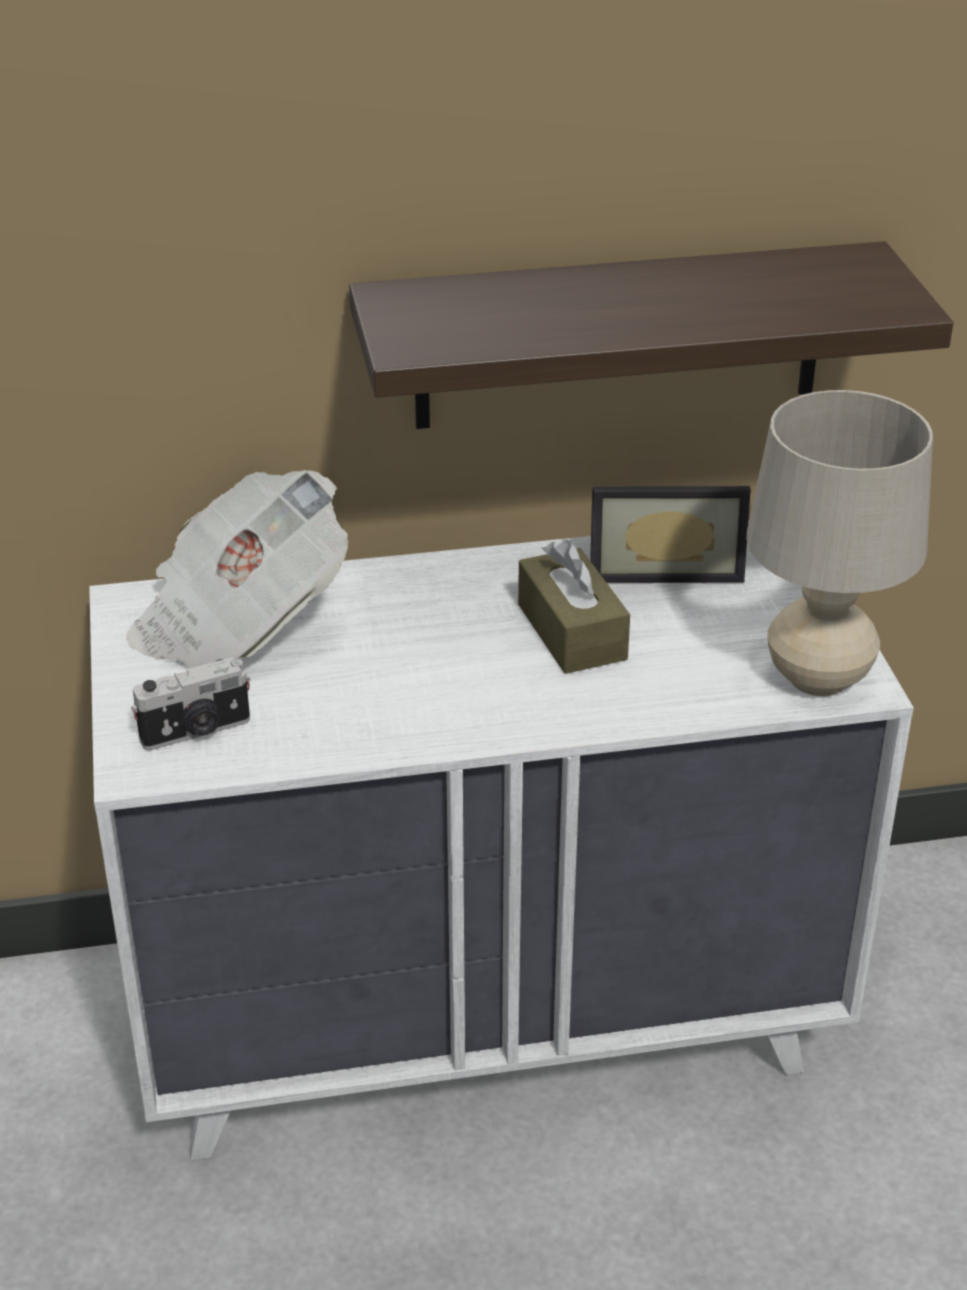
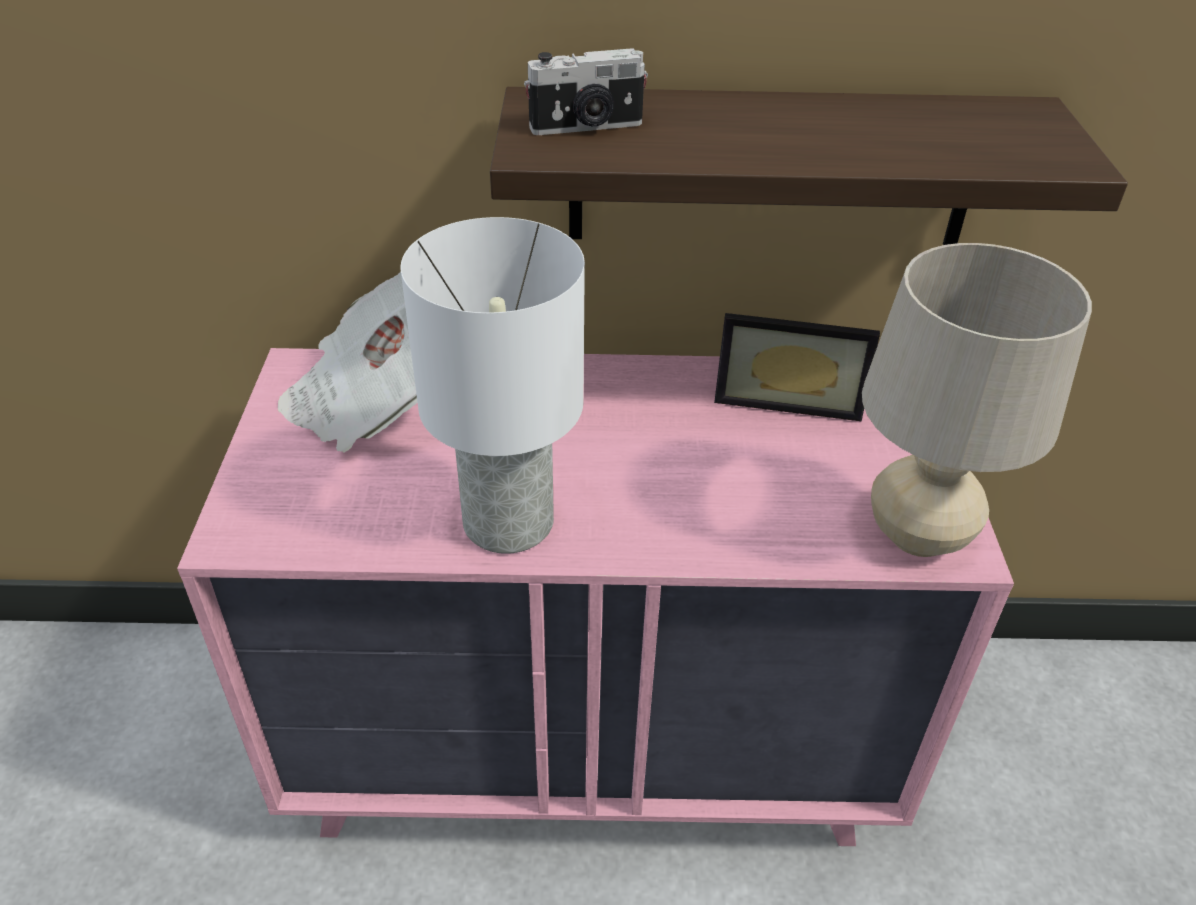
camera: 10 degrees right, 5 degrees up
(196, 732) = (301, 506): camera -> camera (587, 127)
(417, 718) = (511, 521): none -> white table lamp
(486, 1017) = (594, 743): white dresser -> pink dresser
(571, 632) = (684, 450): brown tissue box -> none

